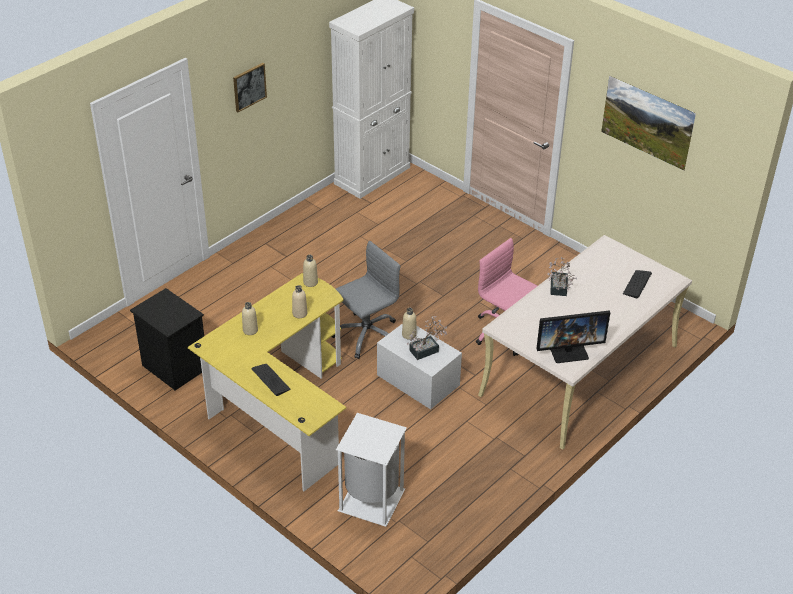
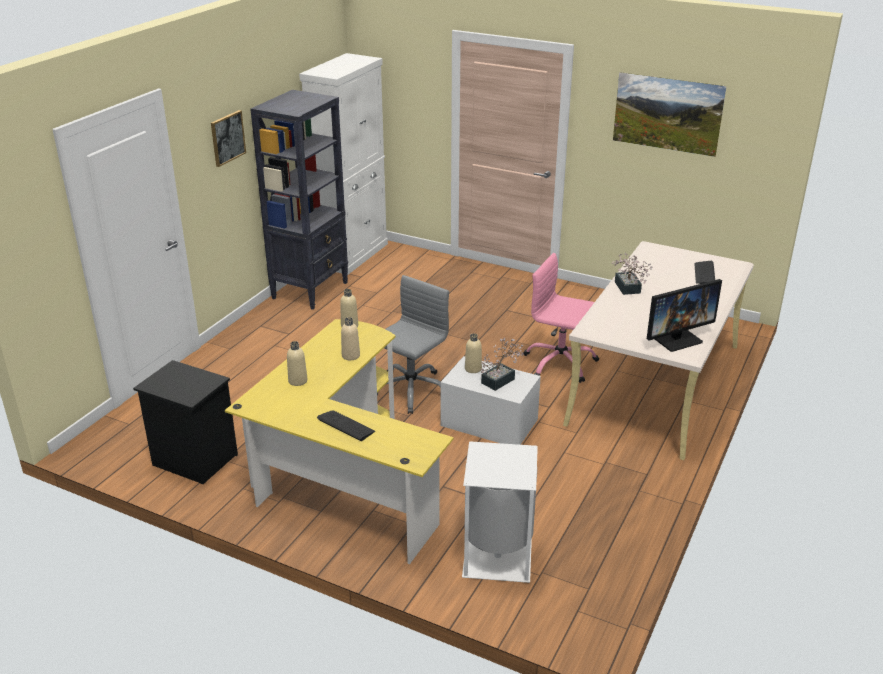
camera: 15 degrees left, 10 degrees down
(321, 211) = (311, 290): none -> black bookcase

